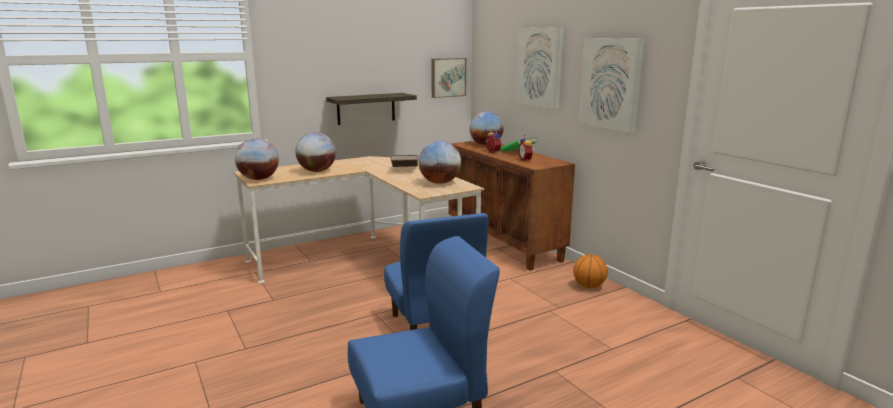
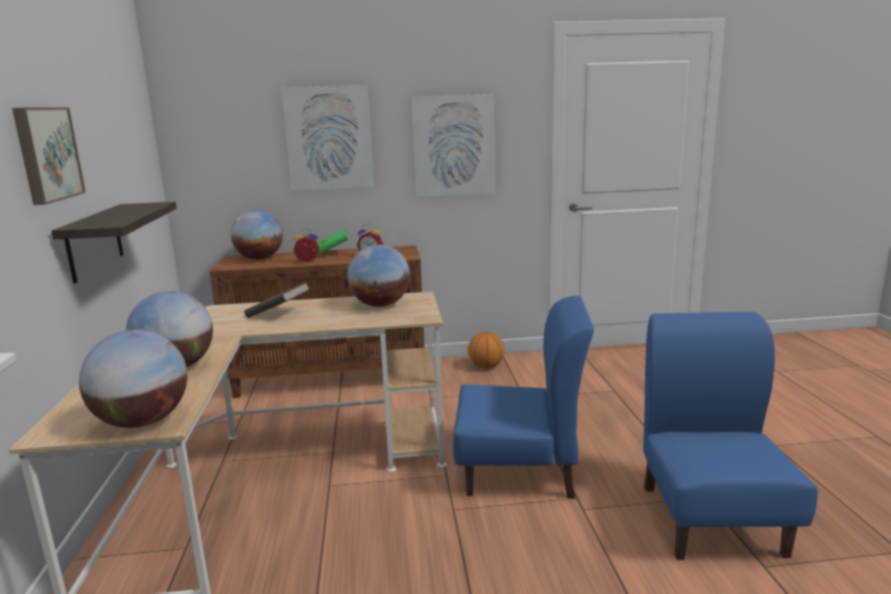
camera: 65 degrees left, 0 degrees up
(447, 77) = (147, 171): picture -> picture (46, 154)

